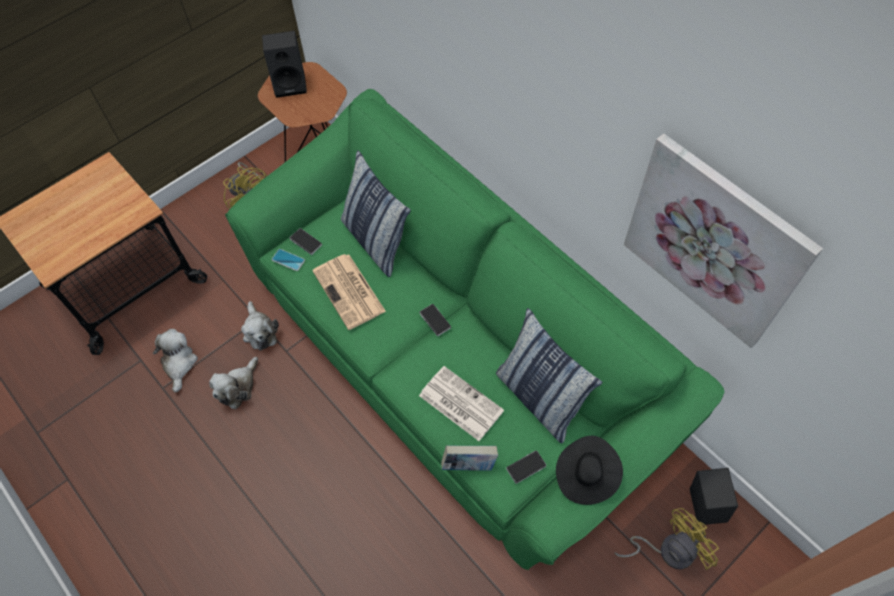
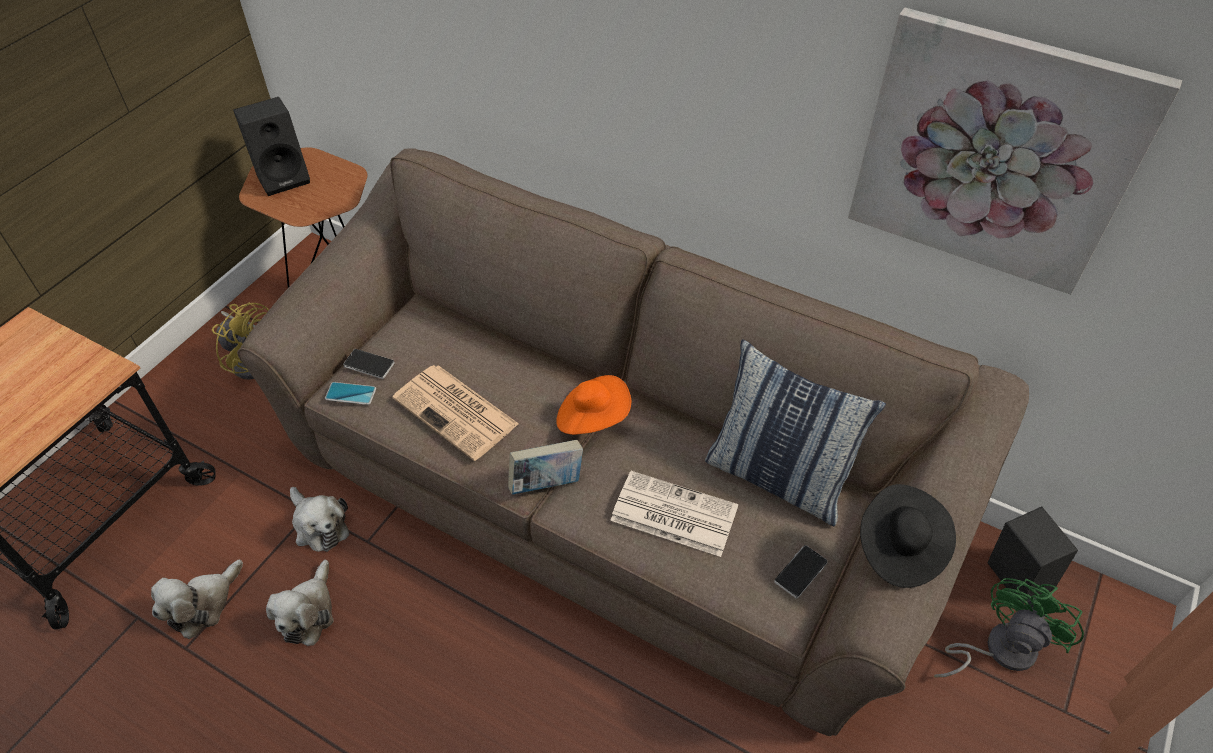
camera: 20 degrees left, 10 degrees down
(179, 363) = (203, 605): plush toy -> plush toy turned 120 degrees counterclockwise
(376, 241) = (471, 340): pillow -> none
(435, 320) = (593, 418): phone -> orange hat
(450, 358) = (608, 487): green sofa -> brown sofa
(469, 465) = (720, 593): book -> book (546, 483)
(668, 550) = (998, 649): yellow fan -> green fan

